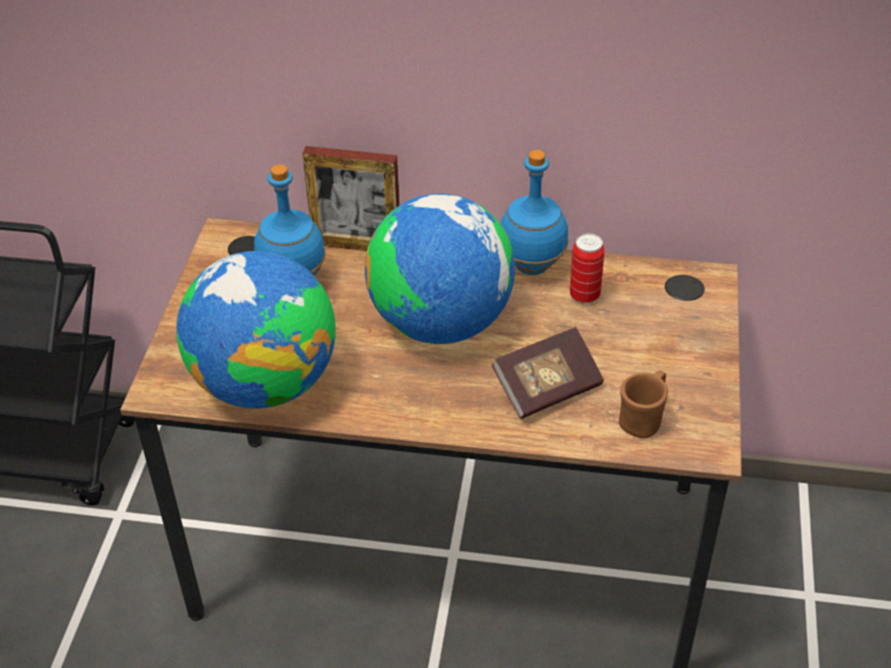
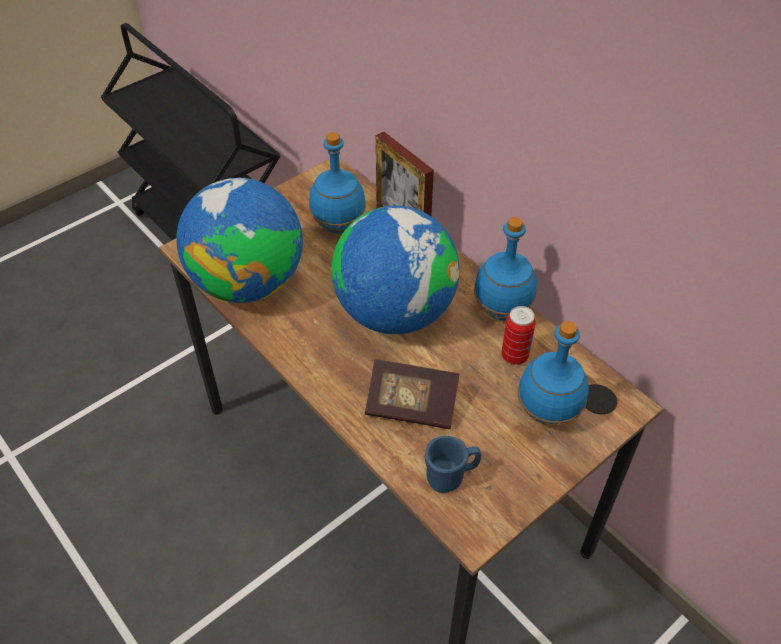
camera: 40 degrees right, 5 degrees up
(643, 419) = (450, 476): brown mug -> blue mug
(659, 323) = (546, 413): none -> blue bottle

